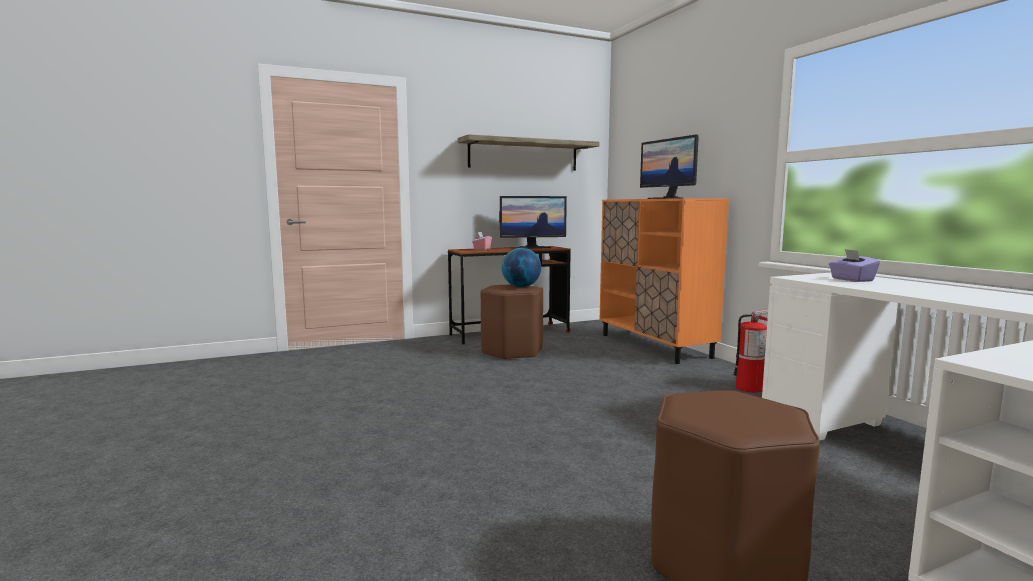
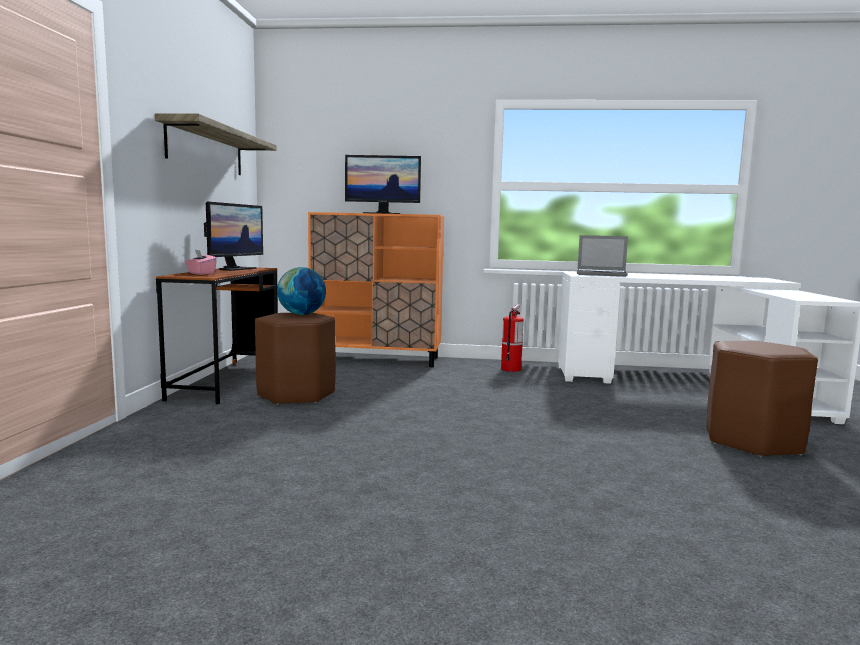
camera: 60 degrees left, 0 degrees up
(851, 280) = (602, 274): purple tissue box -> laptop

